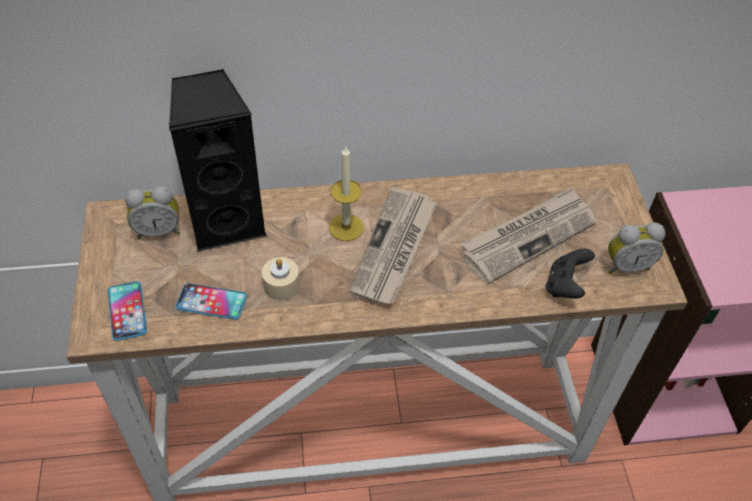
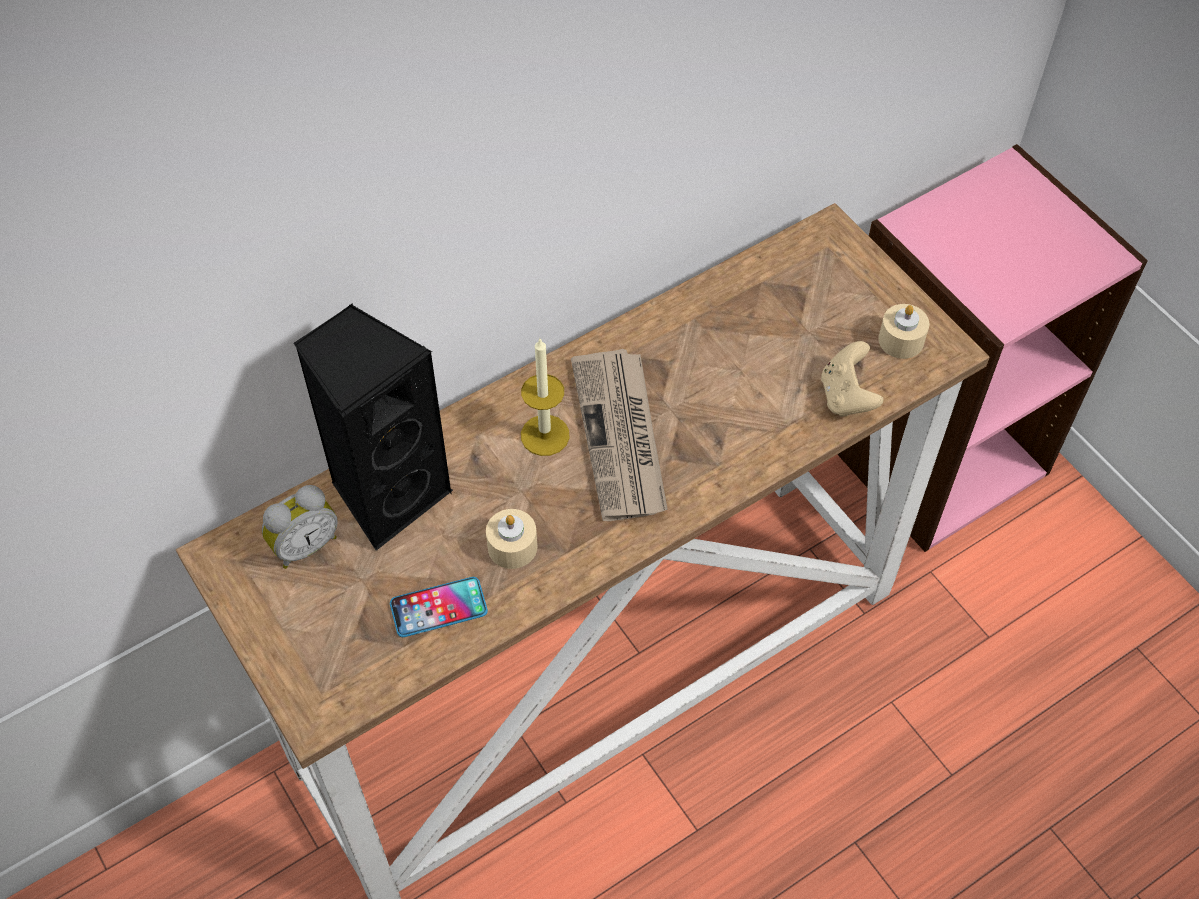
camera: 25 degrees left, 5 degrees up
(127, 311) = (338, 668): phone -> none
(528, 236) = (771, 351): newspaper -> none
(565, 285) = (846, 396): black game controller -> beige game controller
(626, 265) = (901, 340): alarm clock -> beige candle

